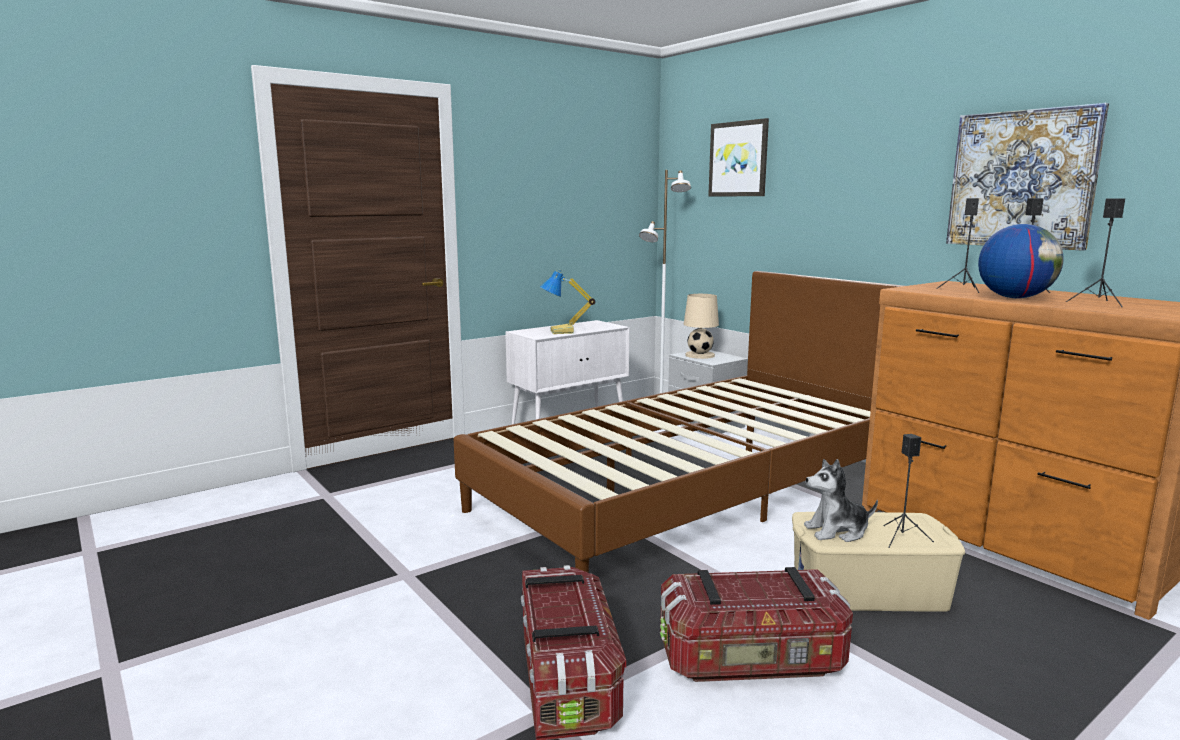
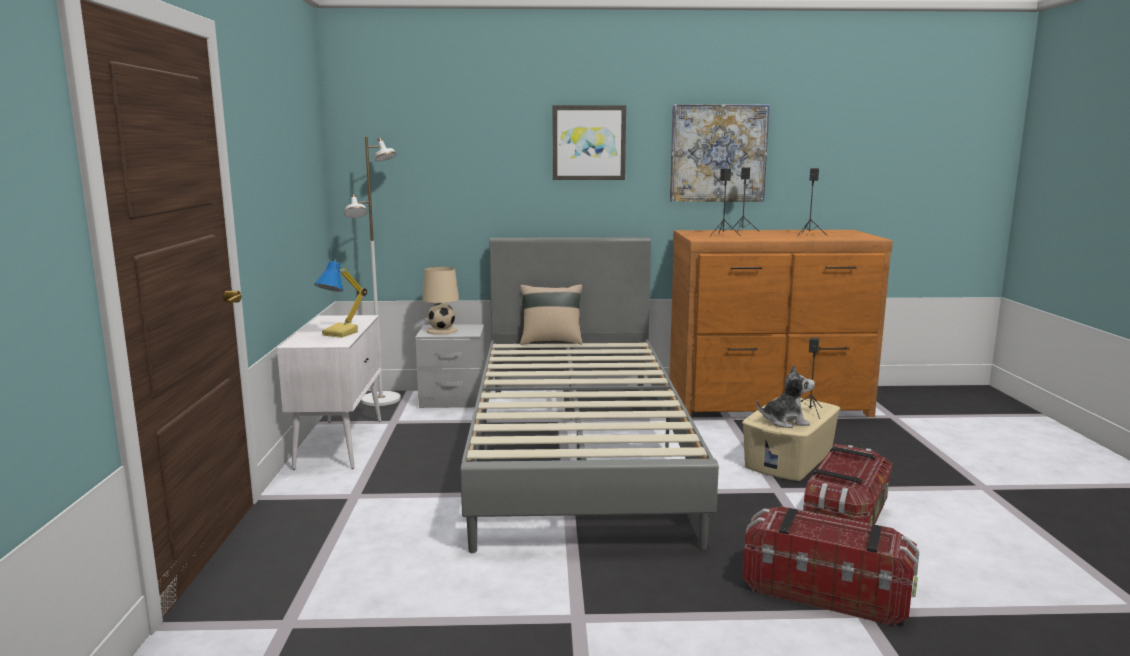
camera: 55 degrees left, 0 degrees up
(689, 492) = (577, 452): brown bed -> grey bed
(738, 159) = (447, 128): picture -> picture (588, 143)
(791, 389) = (551, 341): none -> beige pillow
(837, 531) = (785, 422): plush toy -> plush toy turned 120 degrees counterclockwise
(1014, 298) = (771, 237): globe -> none

